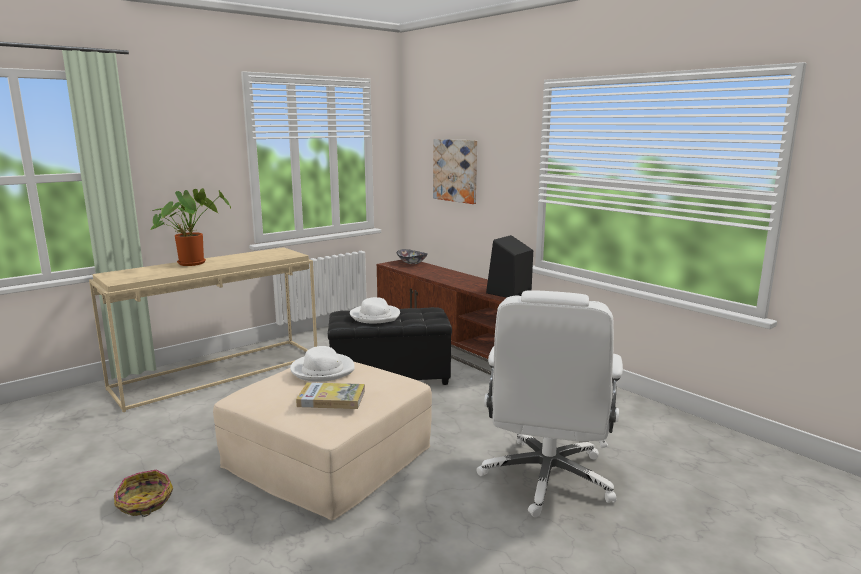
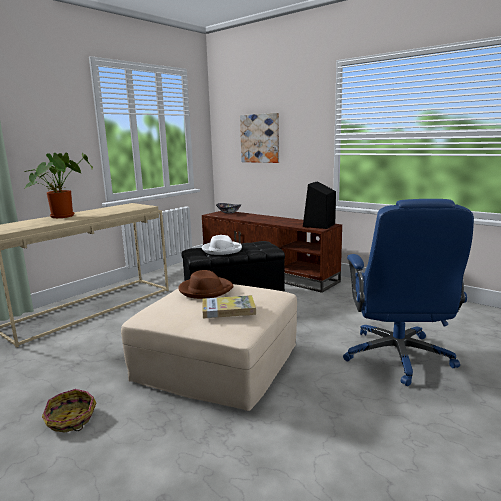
camera: 10 degrees left, 0 degrees up
(322, 370) = (205, 290): white hat -> brown hat
(547, 479) = (398, 357): white office chair -> blue office chair

